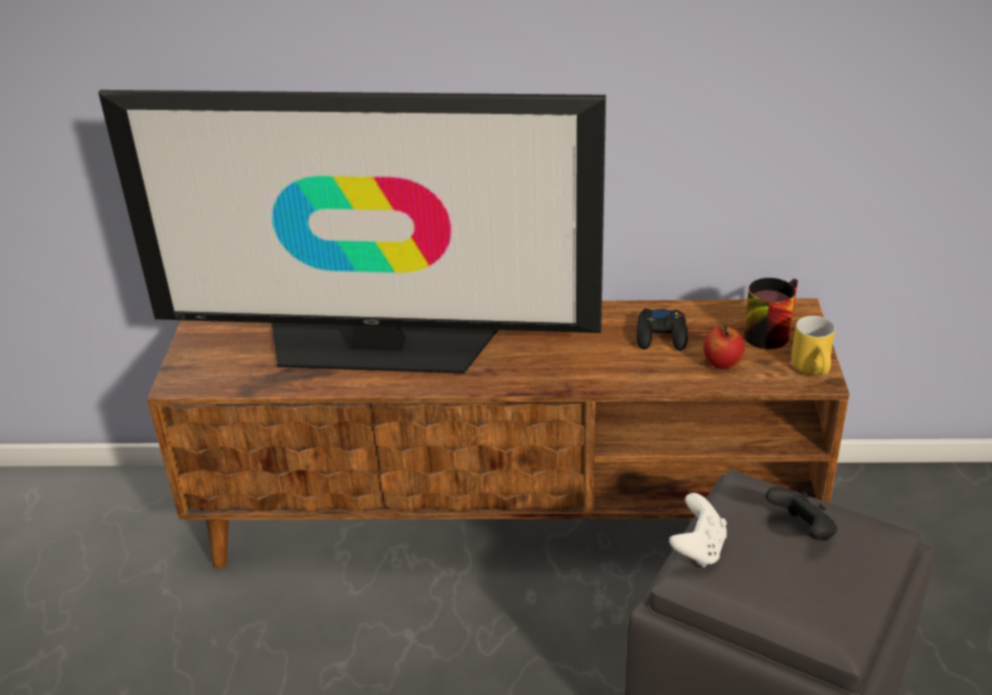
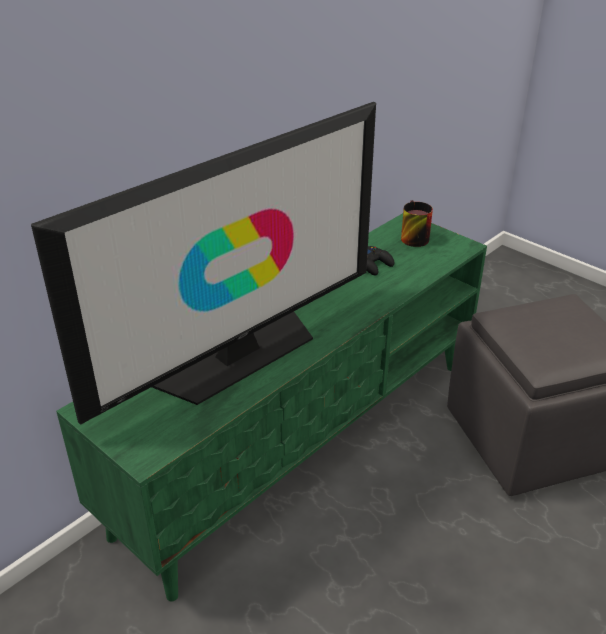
camera: 50 degrees left, 0 degrees up
(506, 520) = (303, 441): brown tv stand -> green tv stand
(698, 549) = (528, 353): white game controller -> none
(722, 364) = (419, 262): apple -> none
(802, 531) = (548, 318): black game controller -> none
(815, 370) = (459, 243): yellow mug -> none

